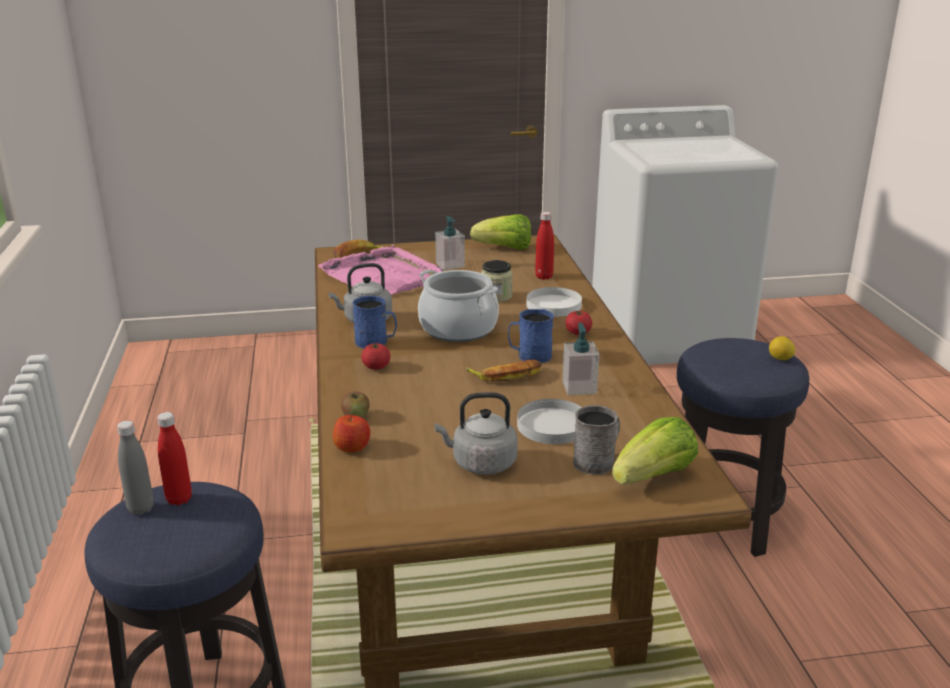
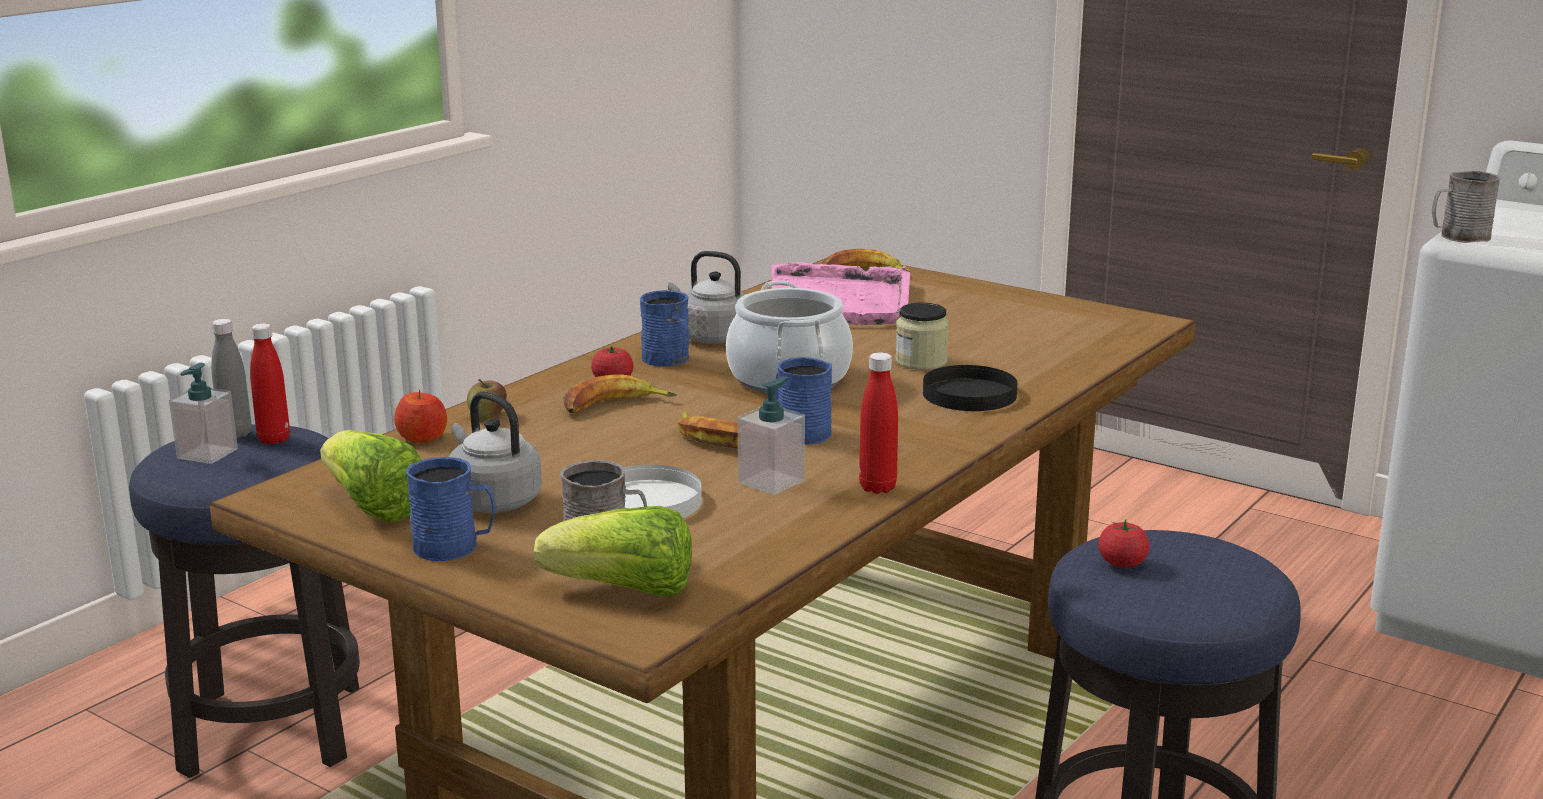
camera: 45 degrees right, 5 degrees down
(410, 380) = (614, 406): none -> banana
(450, 265) = (951, 313): soap dispenser -> soap dispenser (207, 454)
(505, 249) = (1072, 316): lettuce -> lettuce (373, 508)
(526, 499) = (455, 547): none -> blue mug
(544, 277) = (1041, 361): red bottle -> red bottle (877, 487)
(554, 305) = (970, 394): white plate -> black plate
(578, 333) = (921, 431): tomato -> tomato (1122, 563)
(651, 162) = (1458, 237): none -> grey mug
(780, 359) = (1235, 593): lemon -> none

